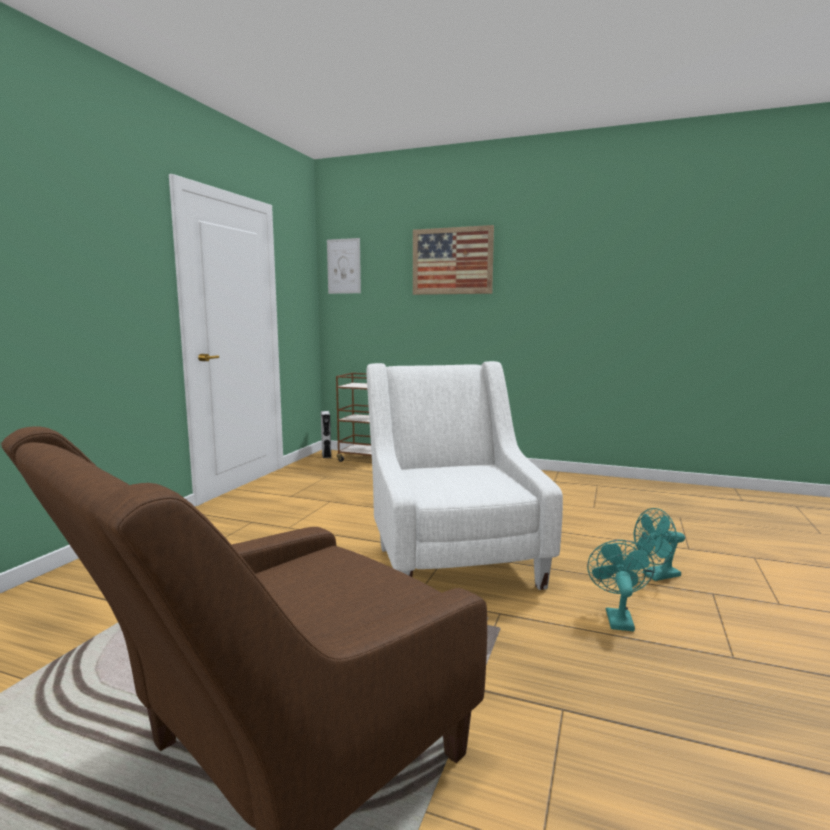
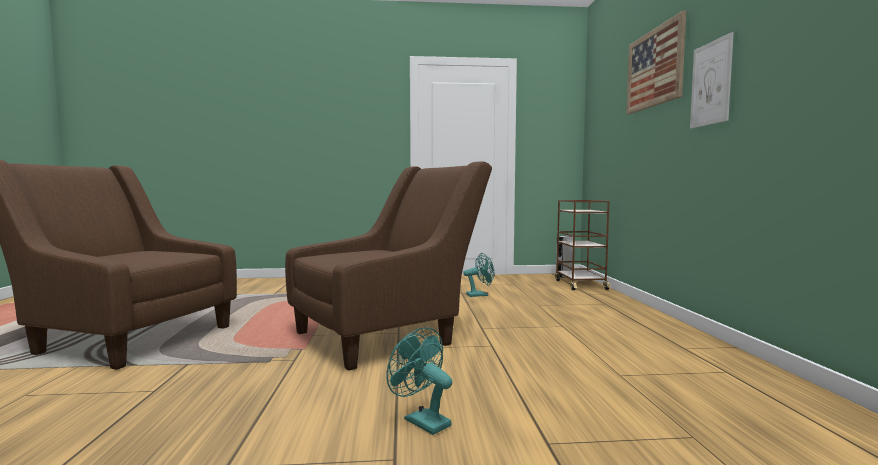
camera: 65 degrees right, 5 degrees down
(344, 266) = (595, 98): picture -> picture (711, 83)
(452, 558) = (387, 335): white armchair -> brown armchair
(617, 617) = (302, 403): turquoise fan -> turquoise fan (480, 295)

